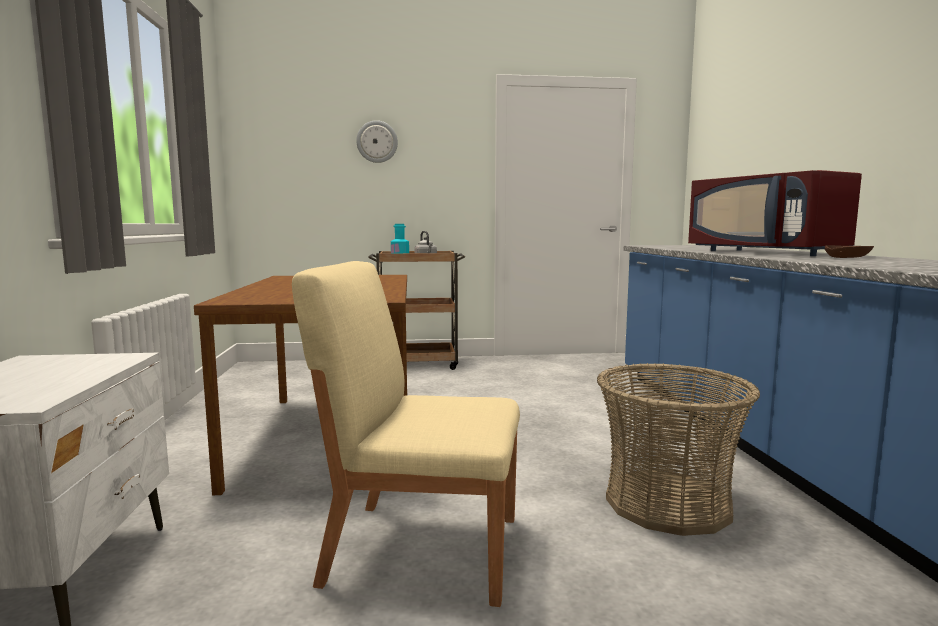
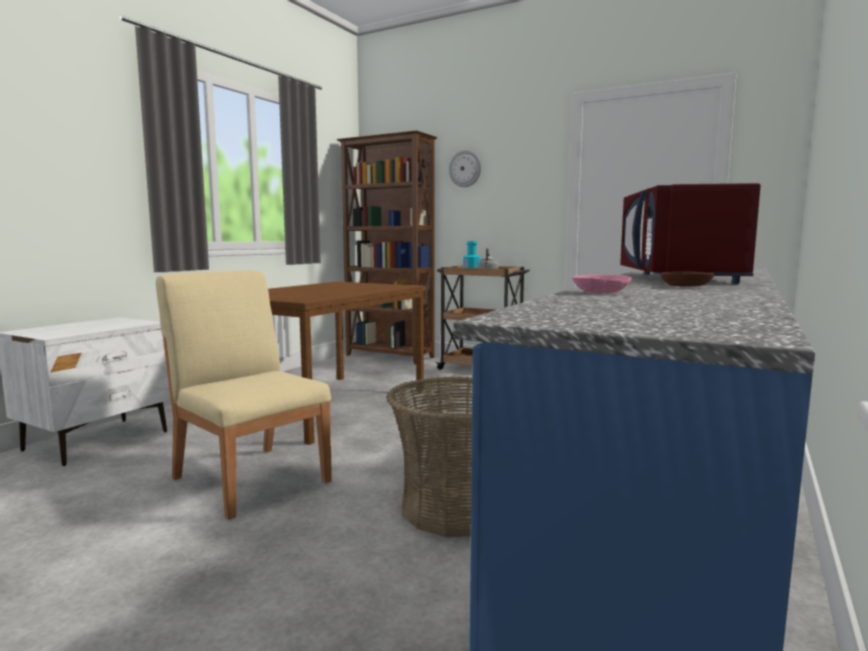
camera: 35 degrees right, 0 degrees up
(292, 366) = (390, 356): none -> brown bookcase
(869, 264) = (600, 292): none -> pink bowl

